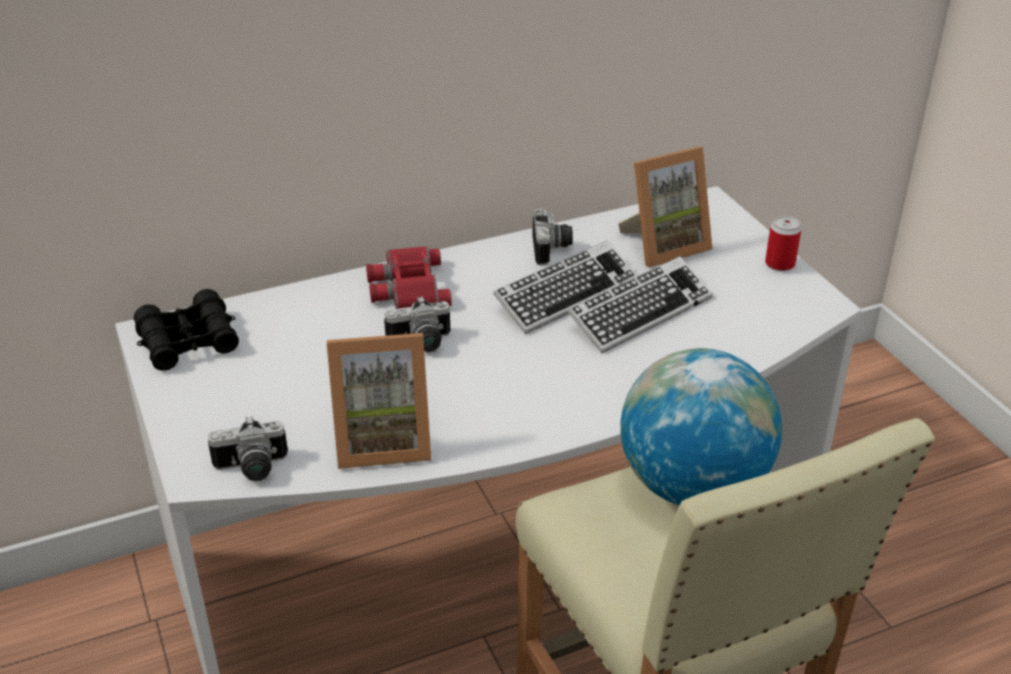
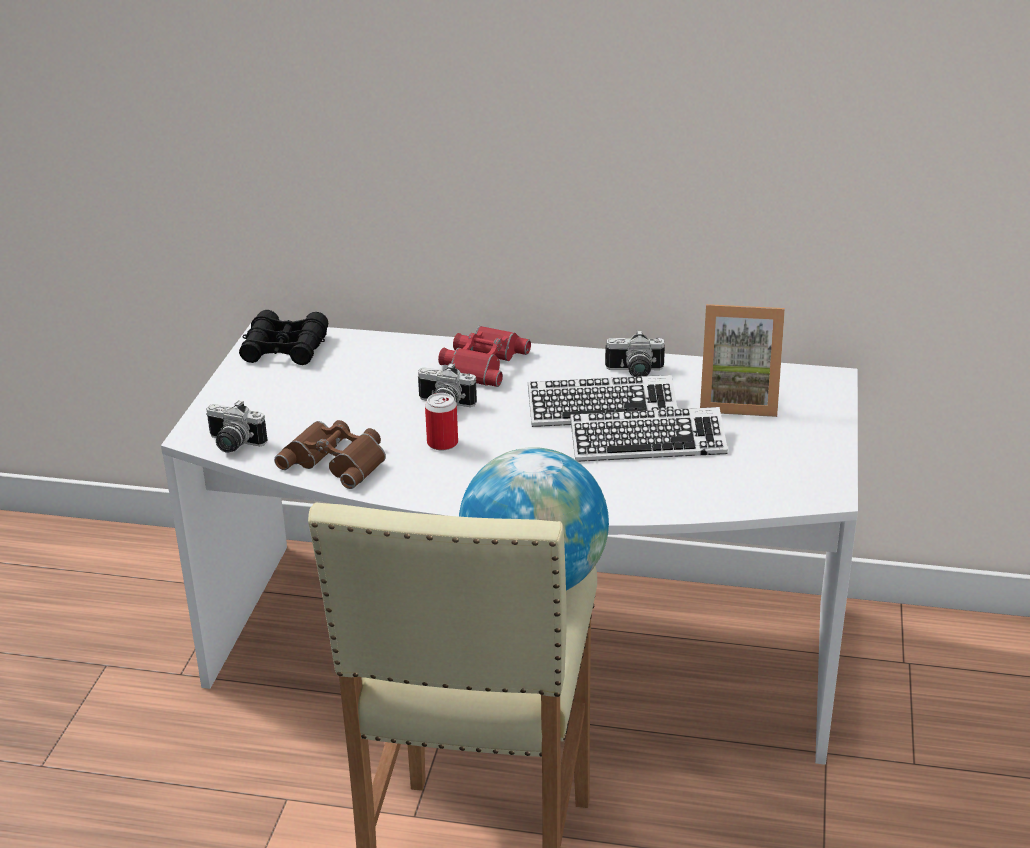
camera: 35 degrees right, 5 degrees down
(382, 441) = (337, 460): picture frame -> brown binoculars
(552, 249) = (634, 372): camera -> camera turned 60 degrees clockwise
(780, 264) = (828, 449): can -> can (442, 443)

